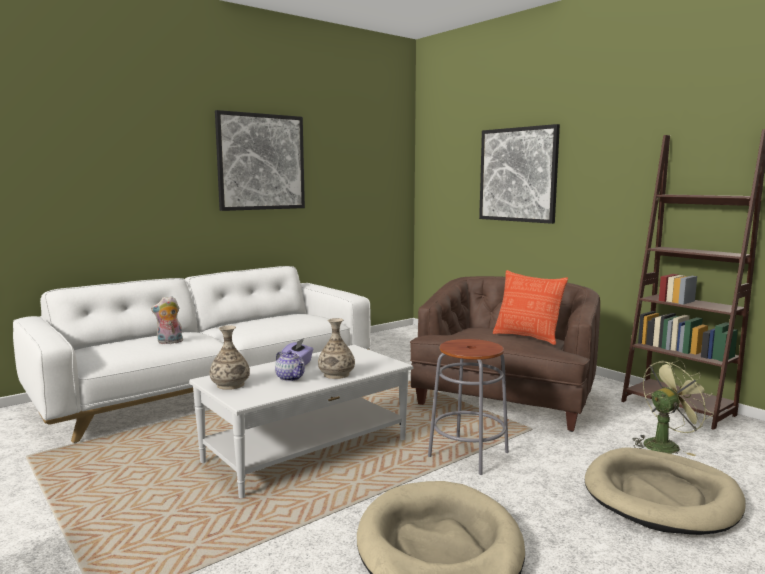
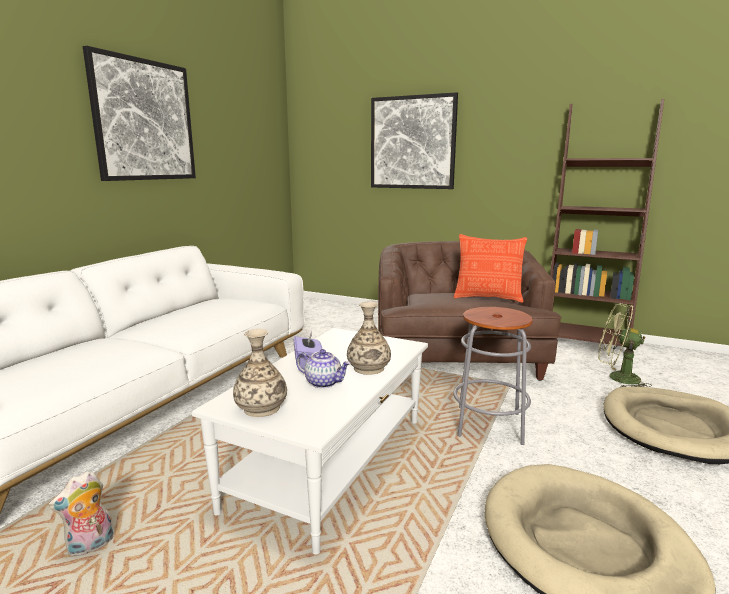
camera: 25 degrees left, 5 degrees up
(169, 342) = (94, 359): plush toy -> plush toy (90, 547)
(665, 445) = (617, 378): green fan -> green fan turned 105 degrees counterclockwise

